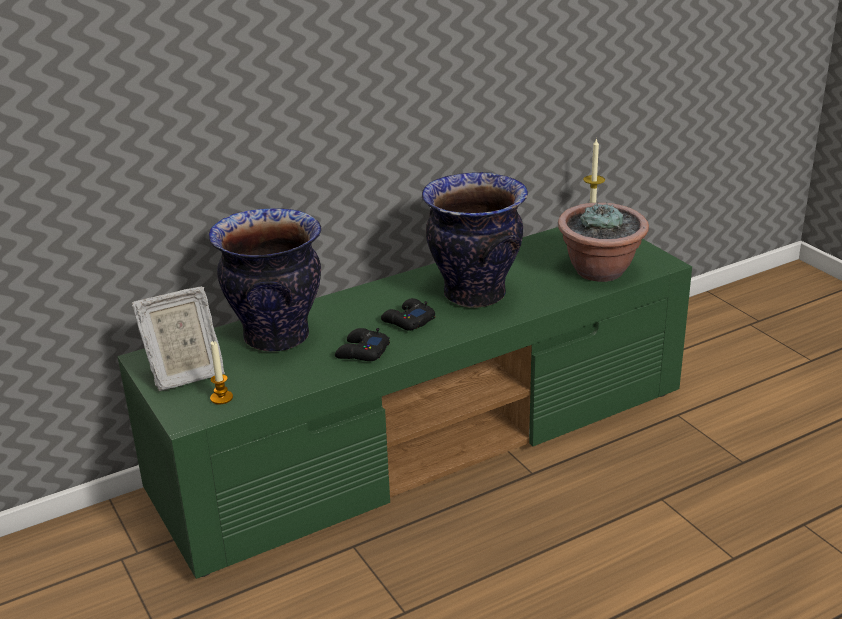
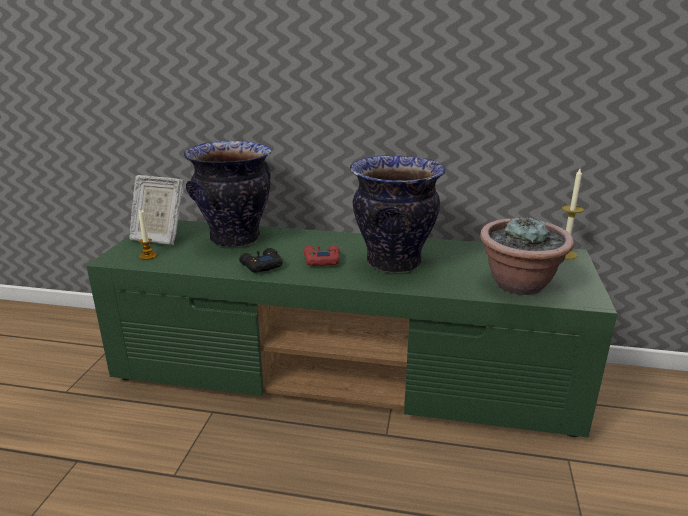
camera: 40 degrees right, 5 degrees down
(408, 321) = (321, 260): black game controller -> red game controller

